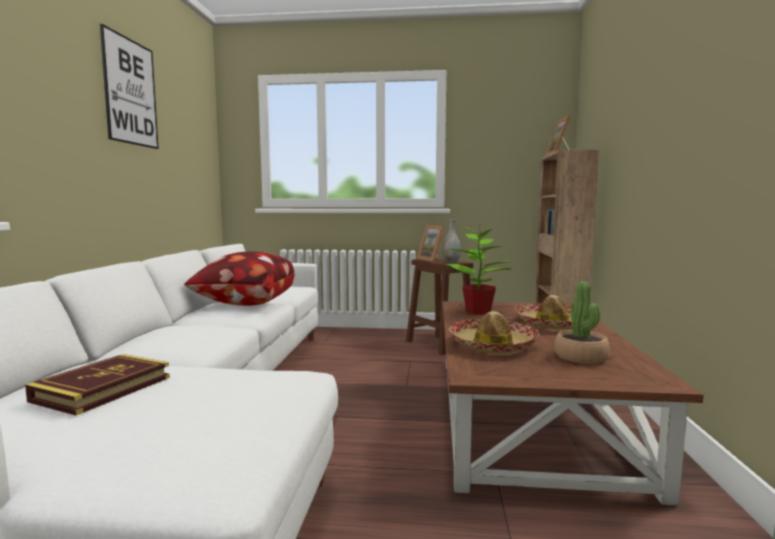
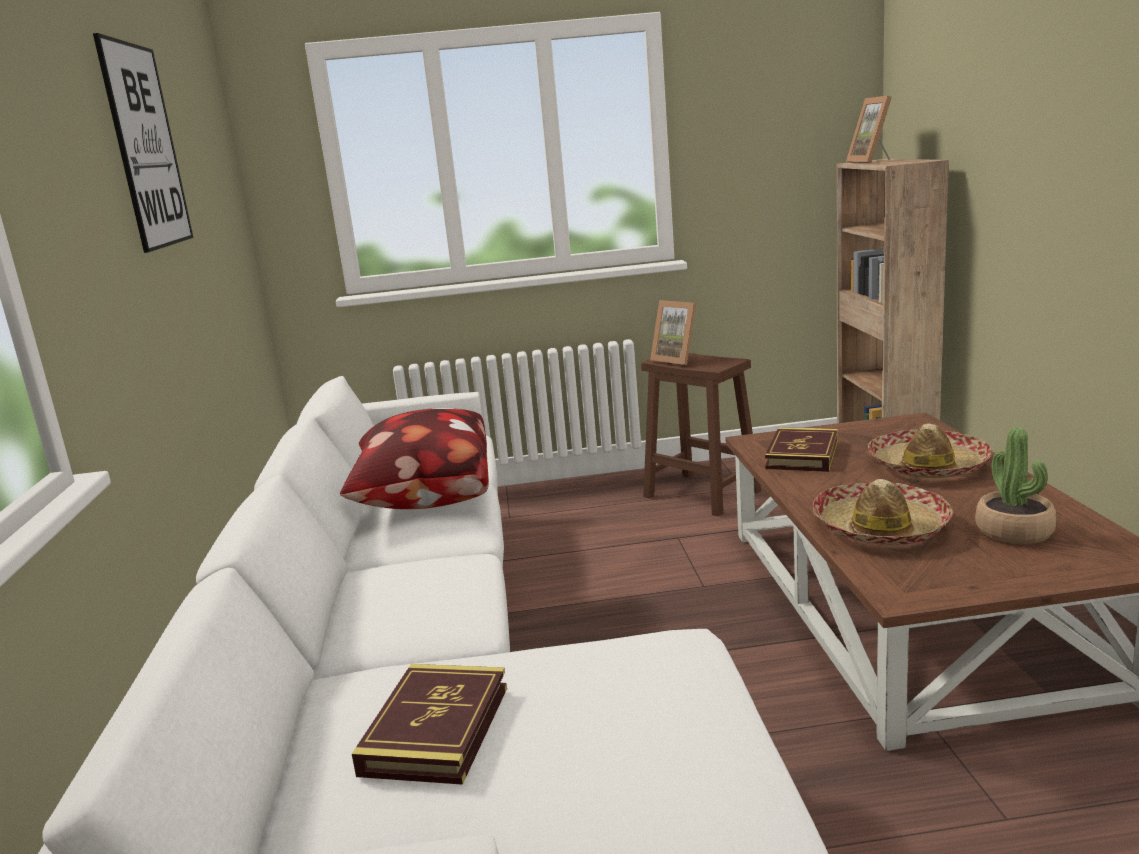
camera: 10 degrees left, 10 degrees up
(451, 262) = (715, 363): grey vase -> none
(479, 311) = (802, 455): potted plant -> book

